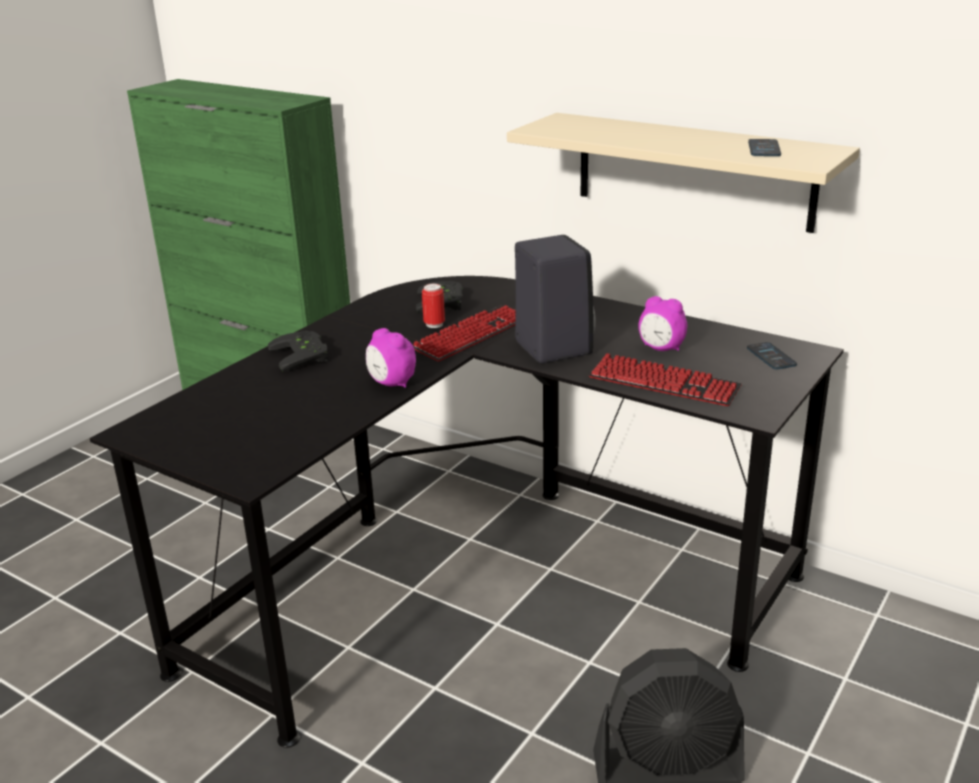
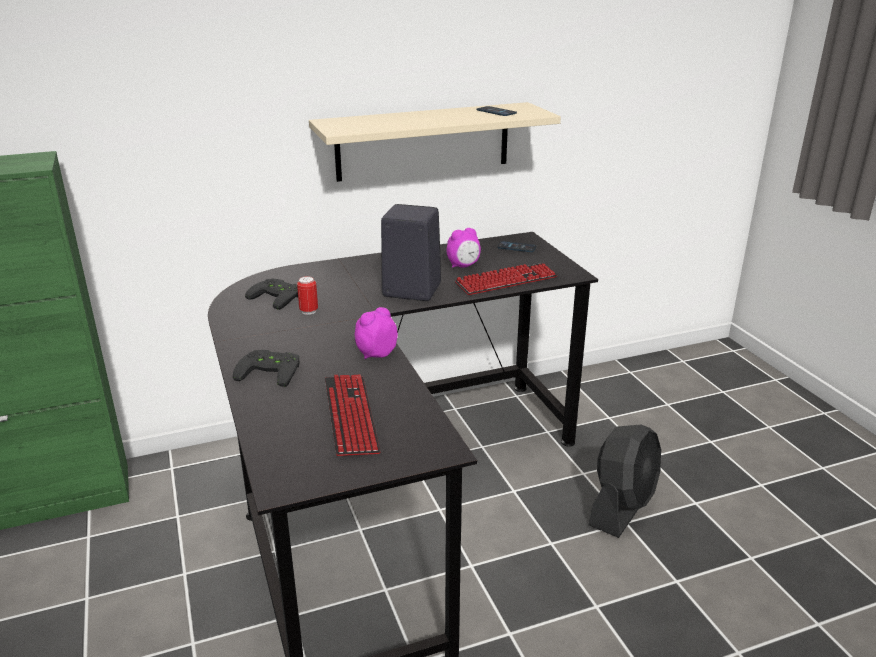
camera: 55 degrees left, 0 degrees up
(391, 383) = (376, 354): alarm clock -> alarm clock turned 150 degrees clockwise
(471, 335) = (348, 306): keyboard -> keyboard (350, 415)

